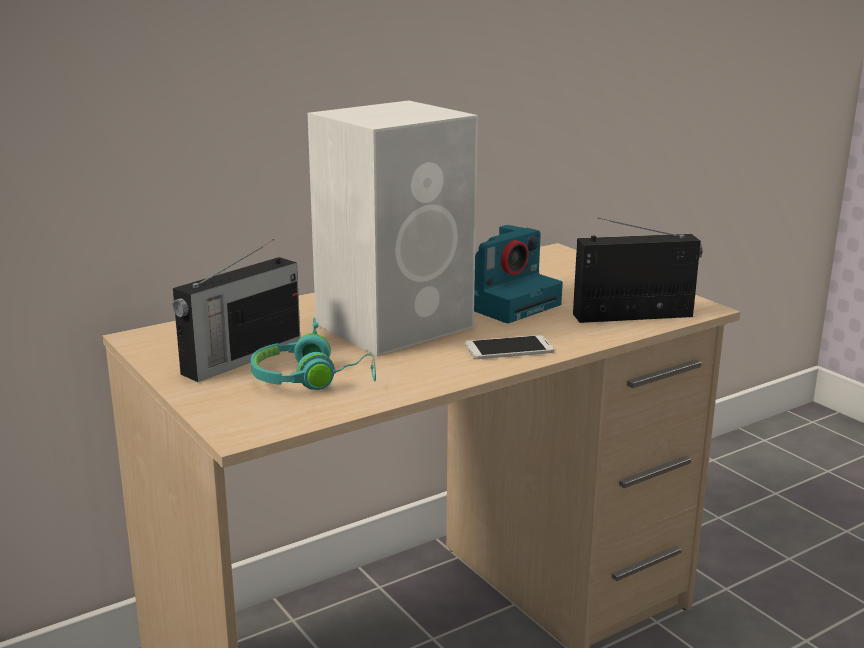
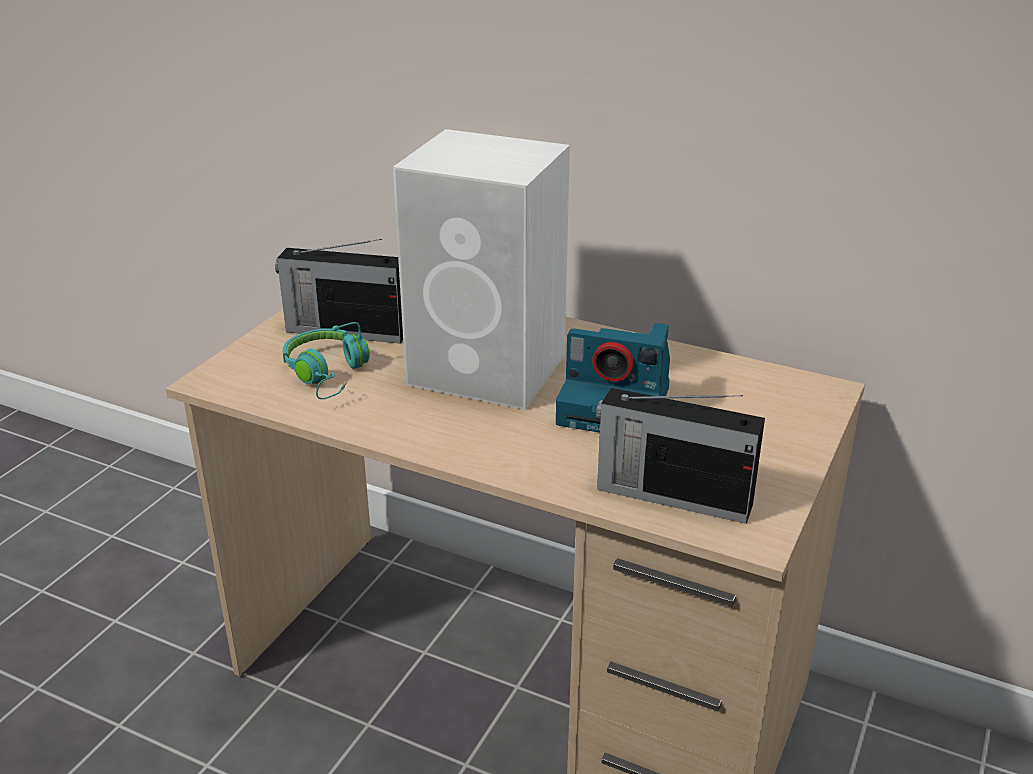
camera: 60 degrees right, 10 degrees up
(509, 348) = (488, 444): phone -> none
(635, 315) = (671, 496): radio -> radio turned 150 degrees clockwise

